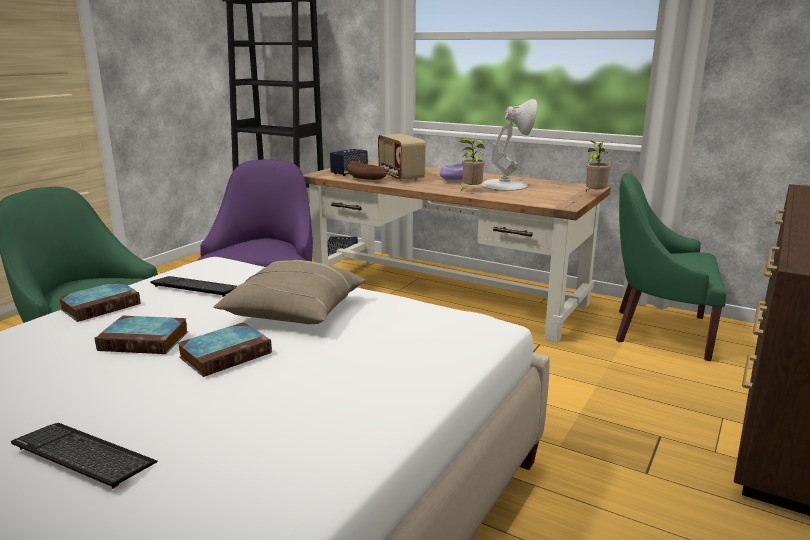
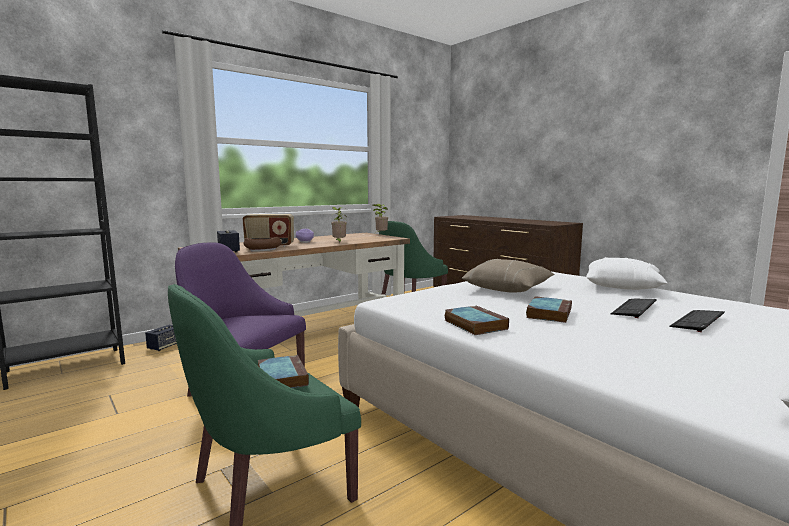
camera: 70 degrees left, 10 degrees down
(196, 287) = (447, 303): keyboard -> keyboard (634, 308)
(226, 354) = (572, 299): book -> book (281, 377)
(365, 406) = (623, 286): none -> white pillow
(505, 185) = (335, 238): white table lamp -> none

